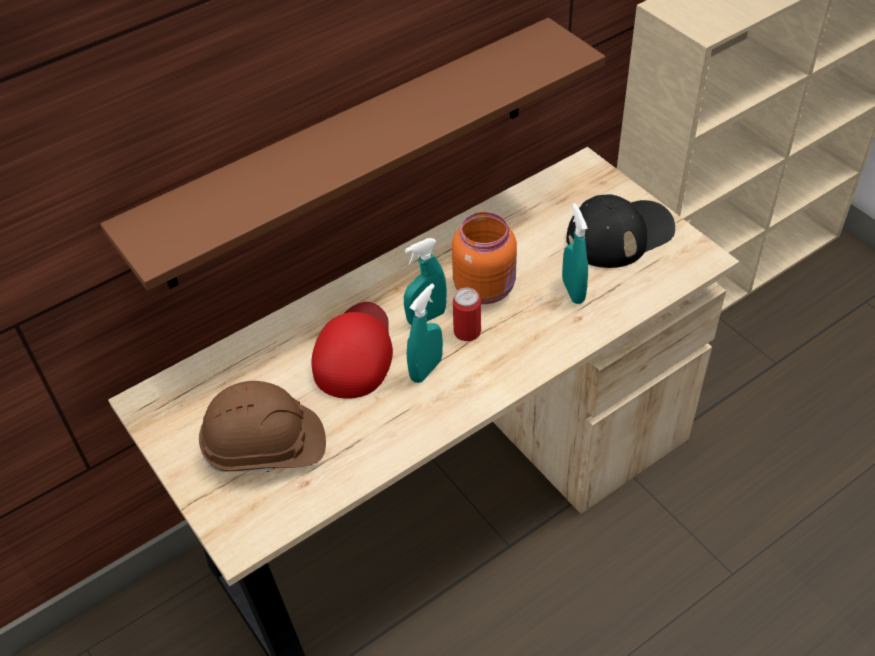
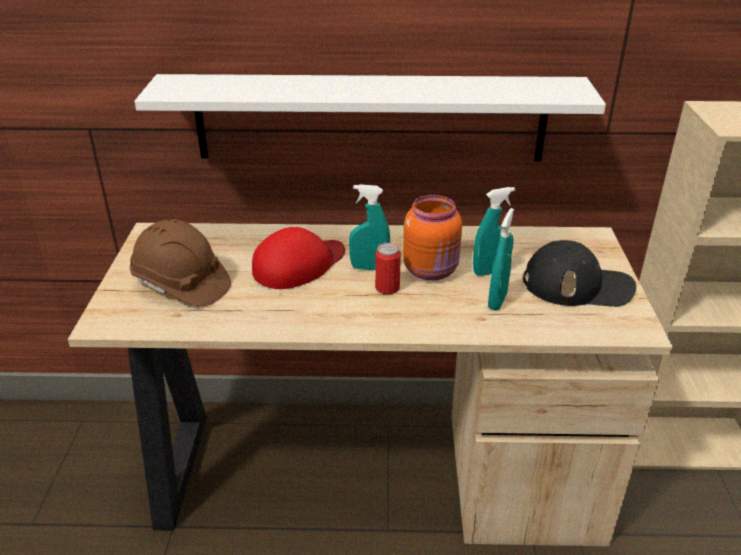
camera: 35 degrees right, 15 degrees down
(349, 153) = (370, 118): brown shelf -> white shelf
(426, 369) = (332, 295): turquoise spray bottle -> turquoise spray bottle (490, 272)

